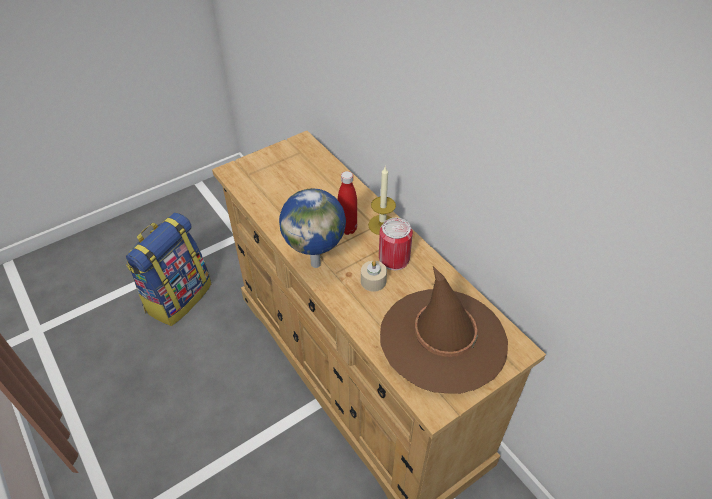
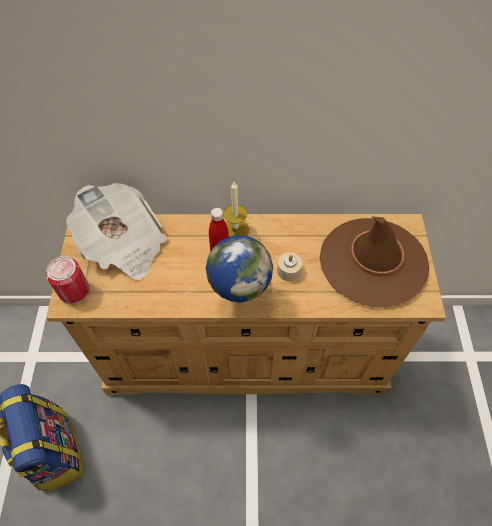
camera: 55 degrees left, 10 degrees up
(305, 171) = (123, 245): none -> newspaper
(394, 258) = (276, 244): can -> can (74, 291)

